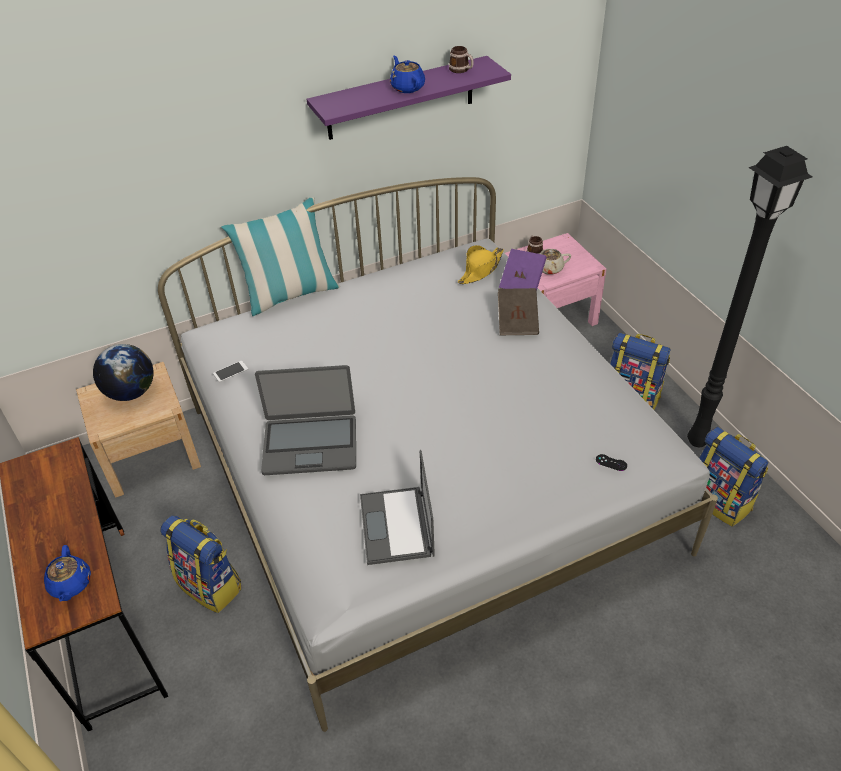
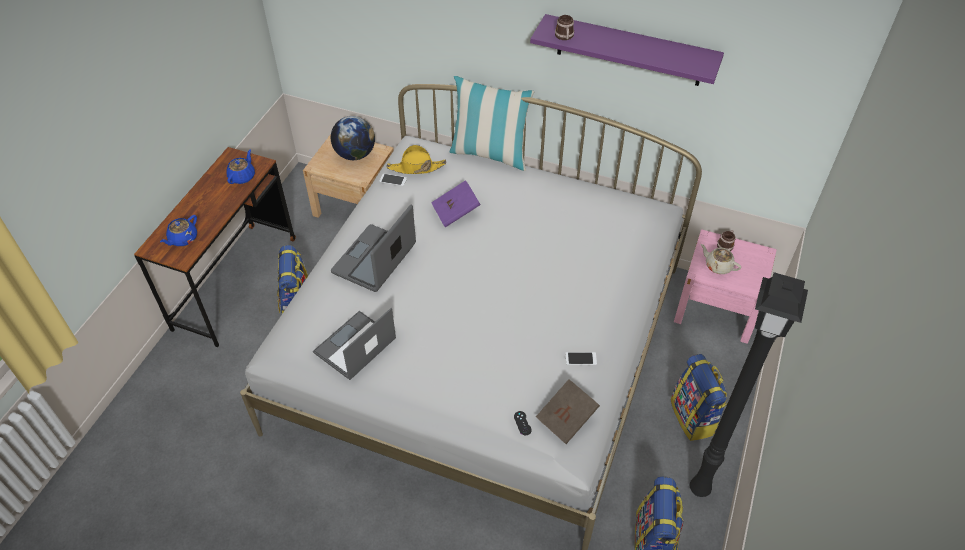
camera: 45 degrees right, 5 degrees up
(310, 444) = (375, 259): laptop -> laptop turned 75 degrees clockwise
(407, 87) = (621, 45): blue teapot -> blue teapot (242, 176)
(461, 70) = (683, 53): mug -> mug (564, 37)
(480, 270) = (631, 226): yellow hat -> yellow hat (416, 167)
(517, 321) = (602, 282): brown book -> brown book (566, 419)
(522, 283) = (647, 258): purple book -> purple book (456, 212)
(581, 384) = (581, 358): none -> phone

